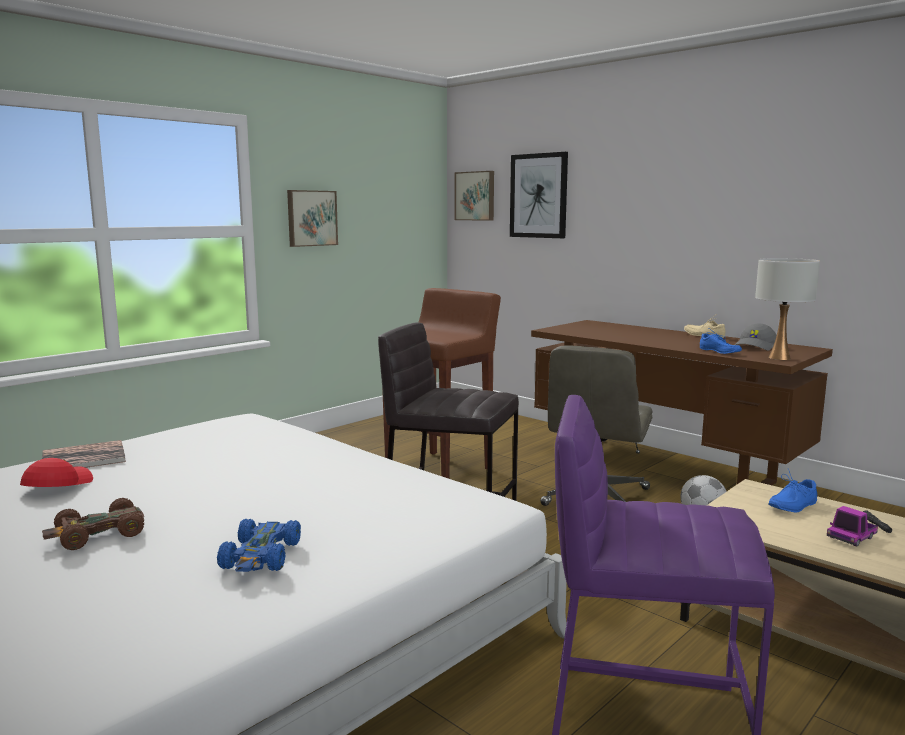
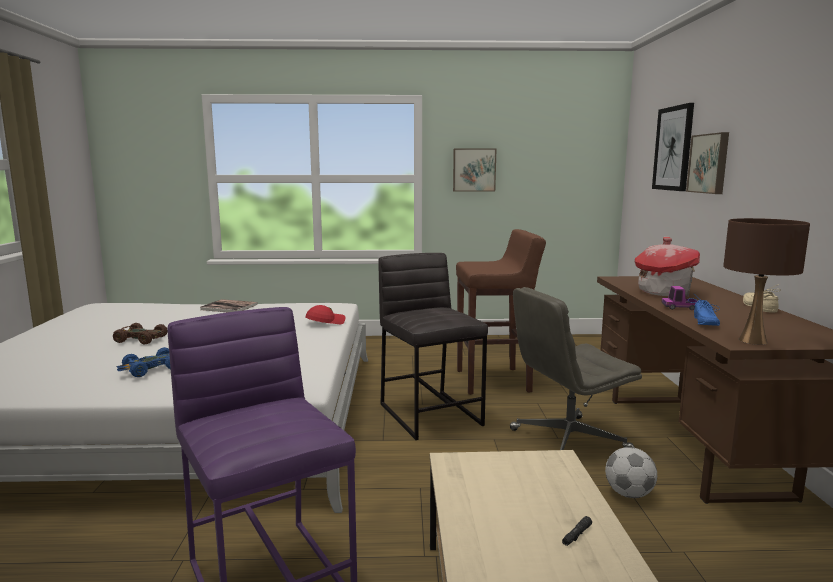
camera: 45 degrees right, 0 degrees up
(57, 486) = (188, 316): red cap -> red cap (325, 322)
(475, 196) = (639, 150): picture -> picture (709, 163)
(622, 335) = (664, 292): none -> toy house
(755, 346) = (776, 326): grey cap -> none
(779, 358) = (752, 341): white table lamp -> brown table lamp
(790, 505) = (546, 483): blue shoe -> none
(851, 537) = (517, 529): toy truck -> toy truck (680, 307)

